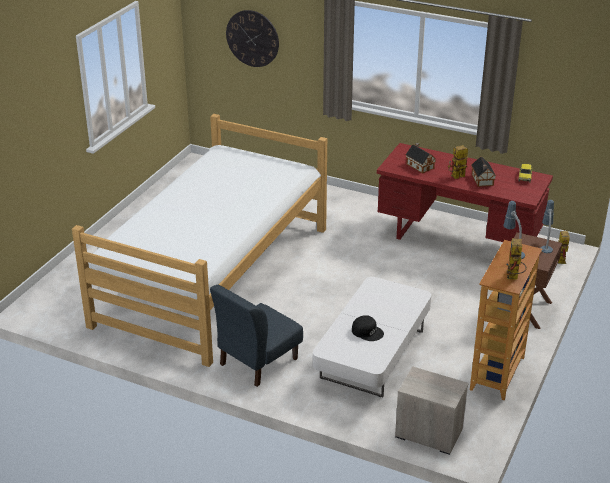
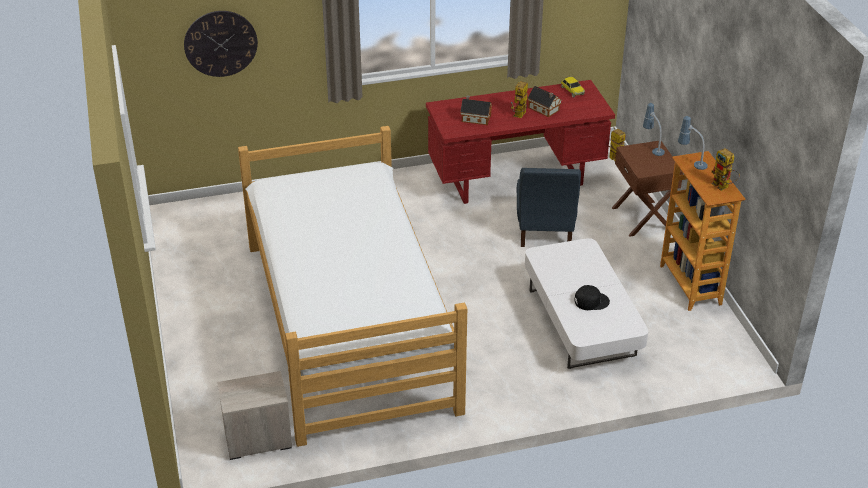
camera: 40 degrees left, 5 degrees up
(258, 361) = (498, 384): blue chair -> blue chair (544, 230)
(428, 432) = (704, 364): nightstand -> nightstand (256, 438)

